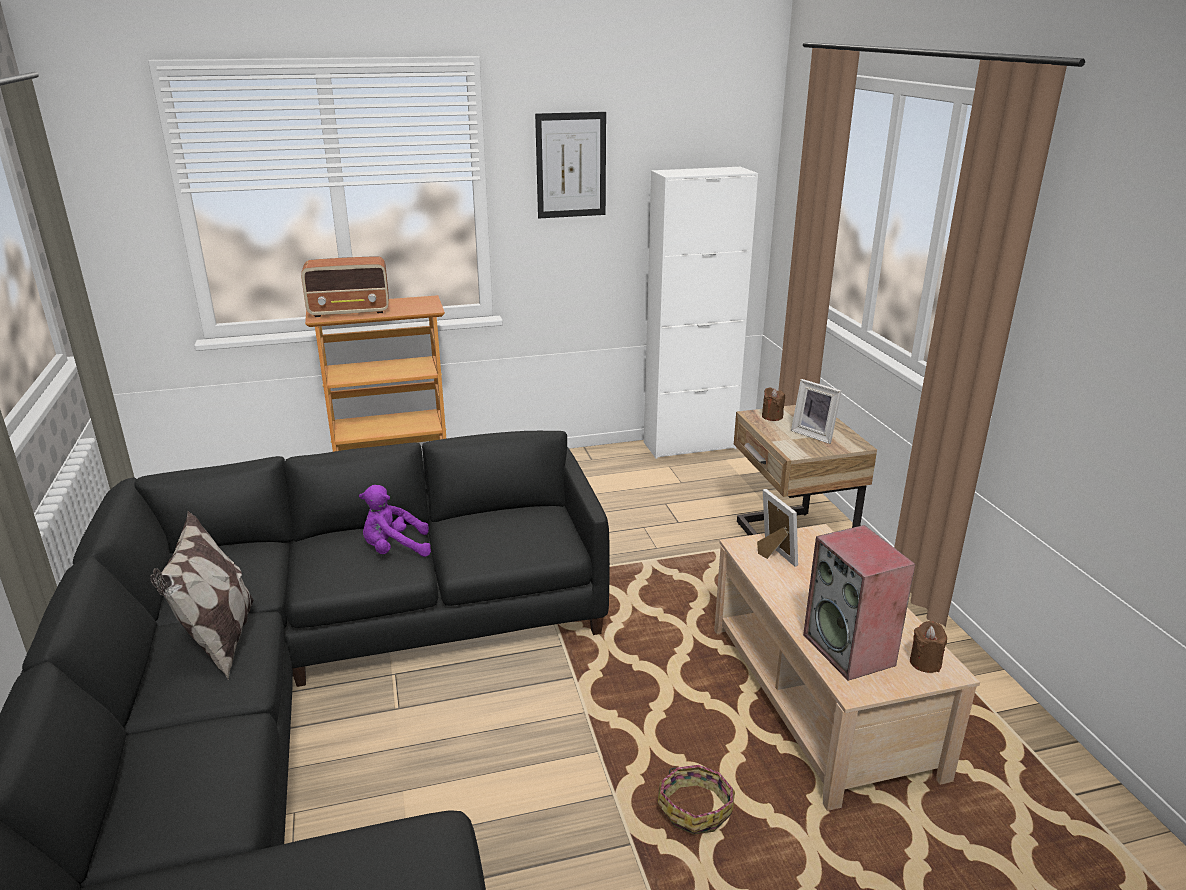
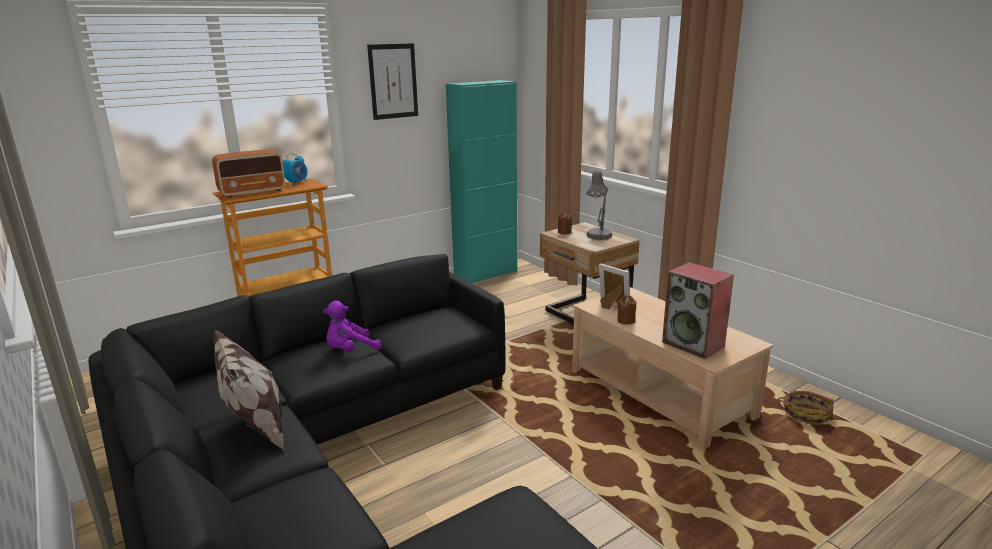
camera: 20 degrees left, 5 degrees down
(413, 301) = (297, 183): none -> alarm clock
(689, 445) = (485, 274): white cabinet -> turquoise cabinet
(695, 808) = (626, 469): basket -> basket (806, 414)
(815, 434) = (597, 237): picture frame -> grey table lamp
(925, 663) = (738, 342): brown candle -> brown candle (626, 321)

